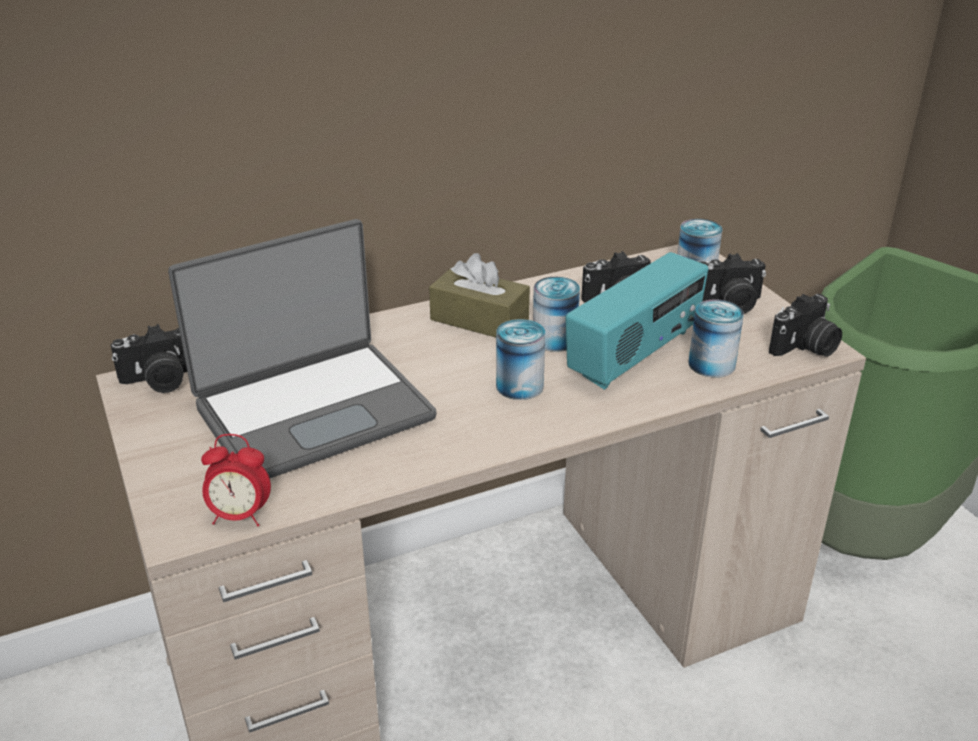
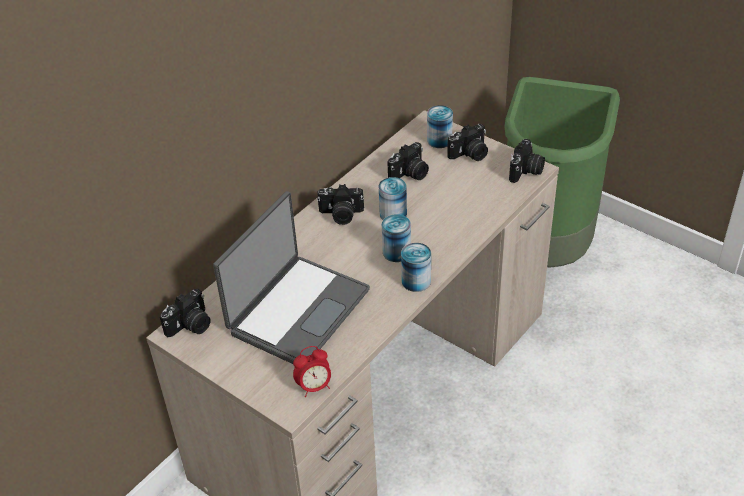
camera: 25 degrees left, 10 degrees up
(479, 319) = (341, 215): brown tissue box -> camera
(635, 355) = (443, 209): radio -> none
(711, 364) = (486, 200): can -> can (416, 281)

